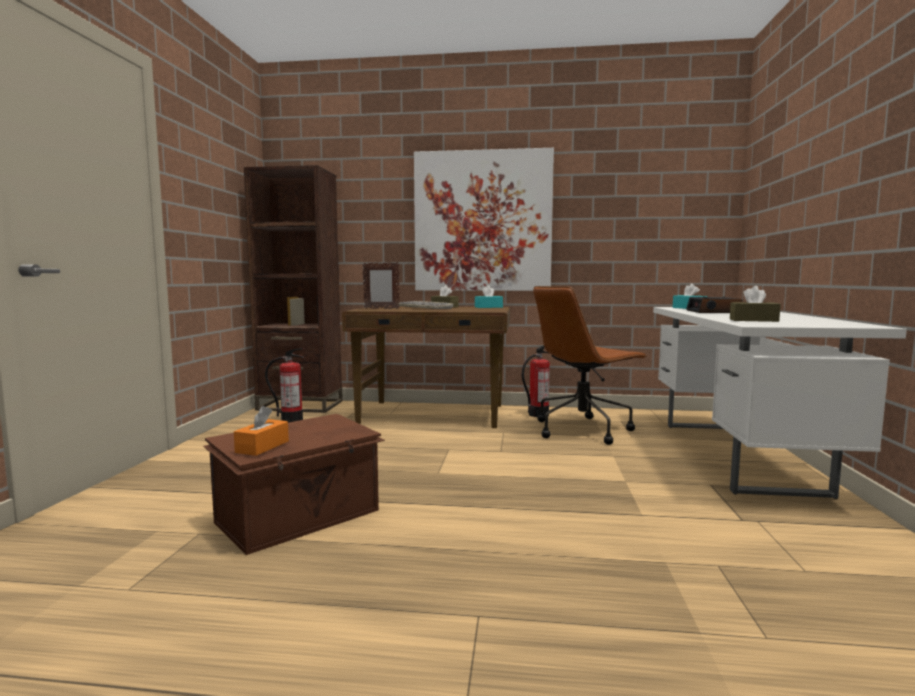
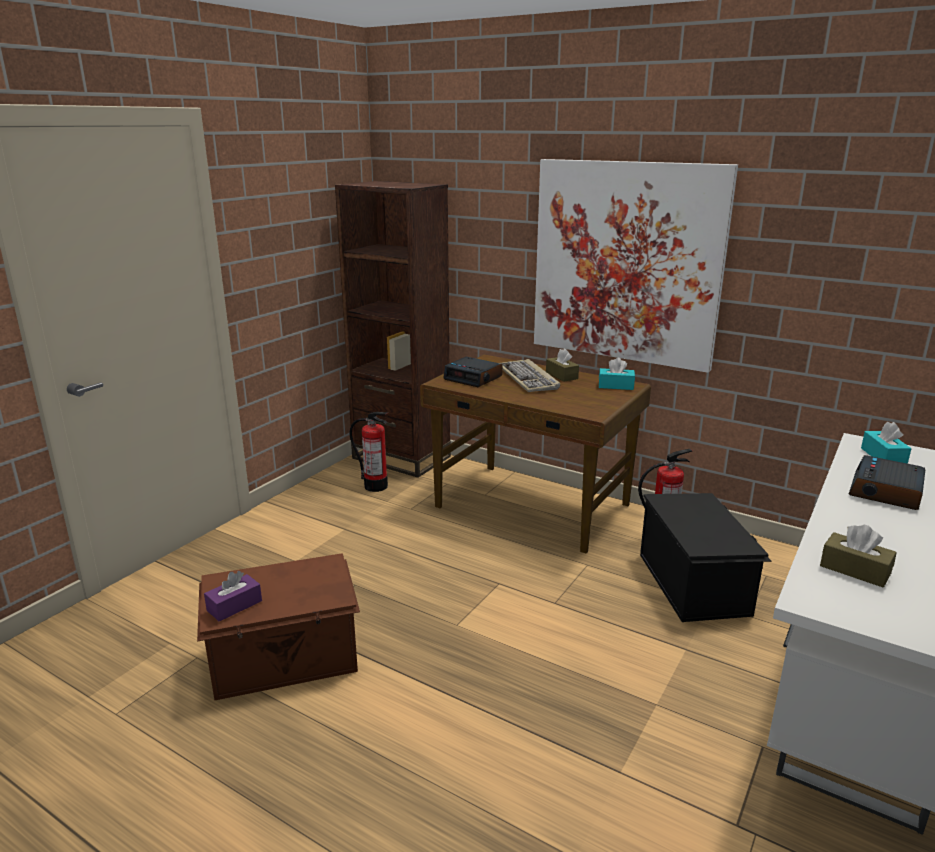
camera: 25 degrees right, 15 degrees up
(262, 447) = (234, 605): orange tissue box -> purple tissue box
(381, 309) = (474, 378): picture frame -> alarm clock
(583, 429) = (694, 583): brown office chair -> black storage box

